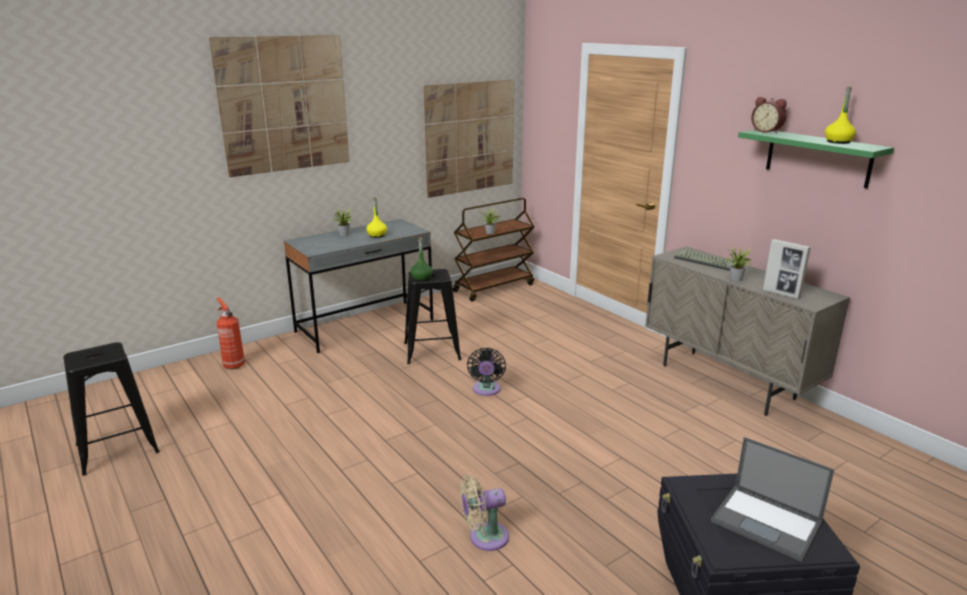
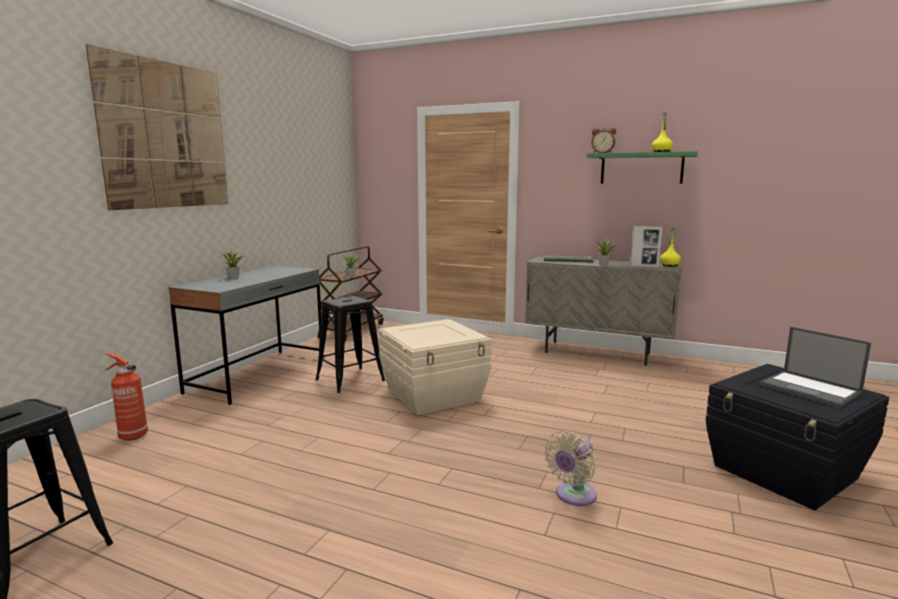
camera: 30 degrees left, 10 degrees down
(377, 235) = (270, 275): yellow bottle -> yellow bottle (669, 265)
(422, 278) = (343, 302): green bottle -> none
(470, 137) = (321, 191): picture -> none
(486, 390) = (434, 395): black fan -> beige storage box
(767, 522) = (811, 389): laptop -> laptop turned 45 degrees clockwise

